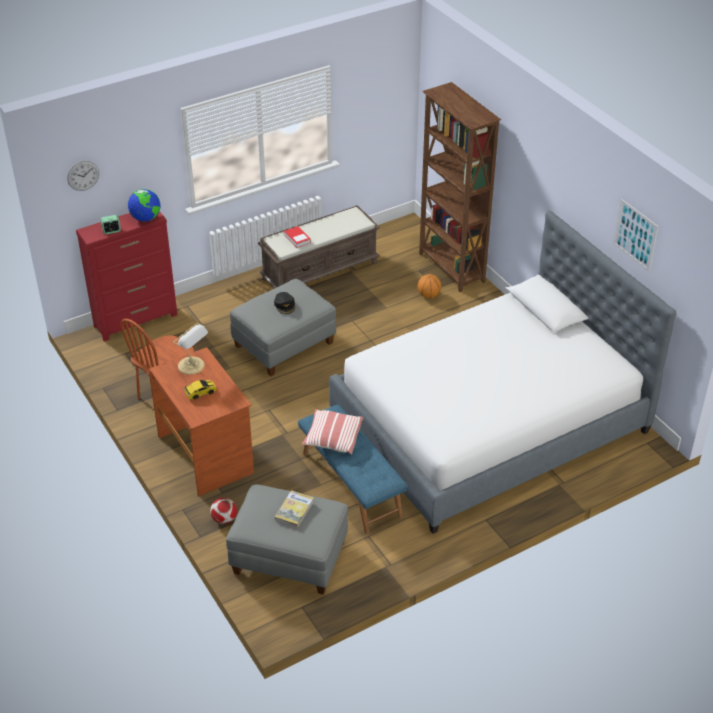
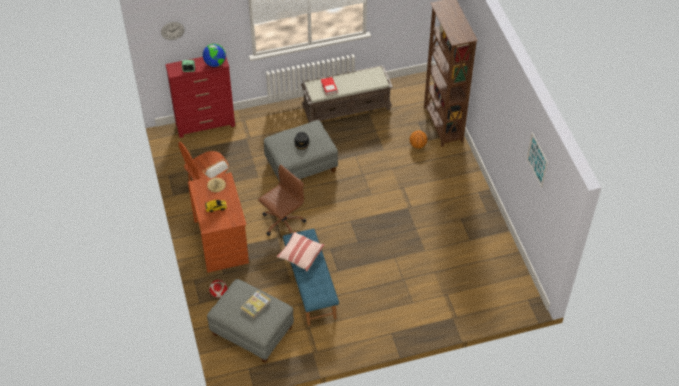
camera: 15 degrees right, 10 degrees up
(284, 416) = (282, 223): none -> brown office chair
(489, 423) = (422, 260): bed -> none

